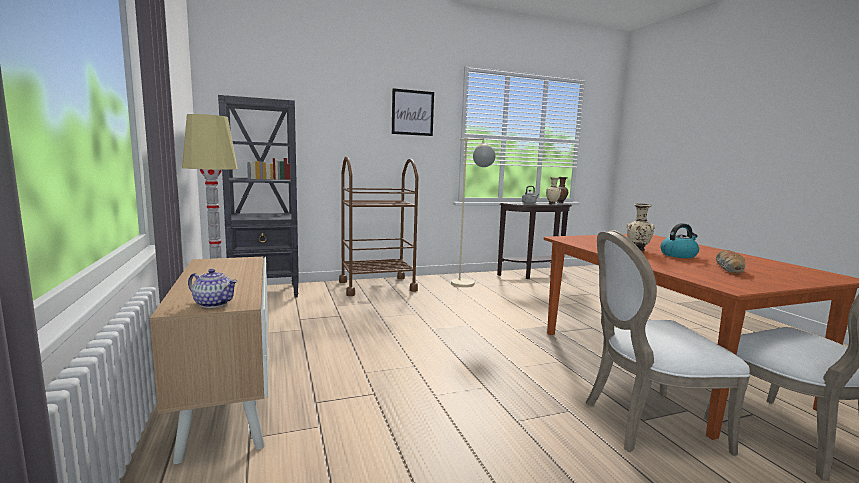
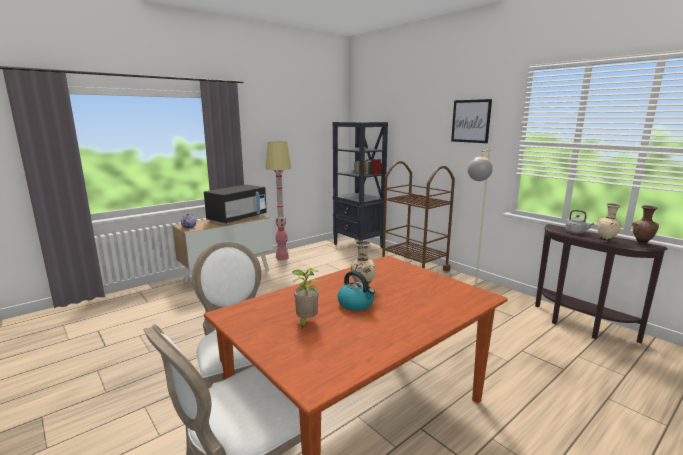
camera: 70 degrees right, 5 degrees up
(227, 270) = (237, 219): none -> black microwave
(730, 268) = (306, 322): bread -> potted plant

